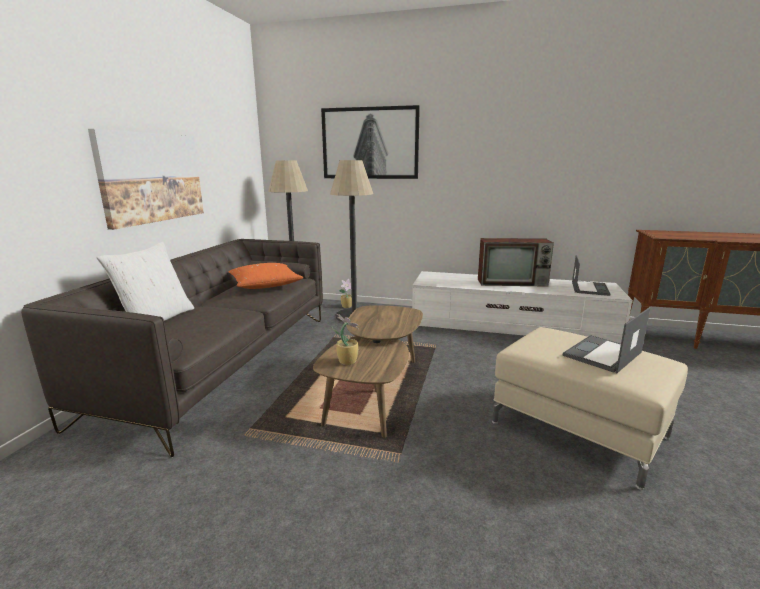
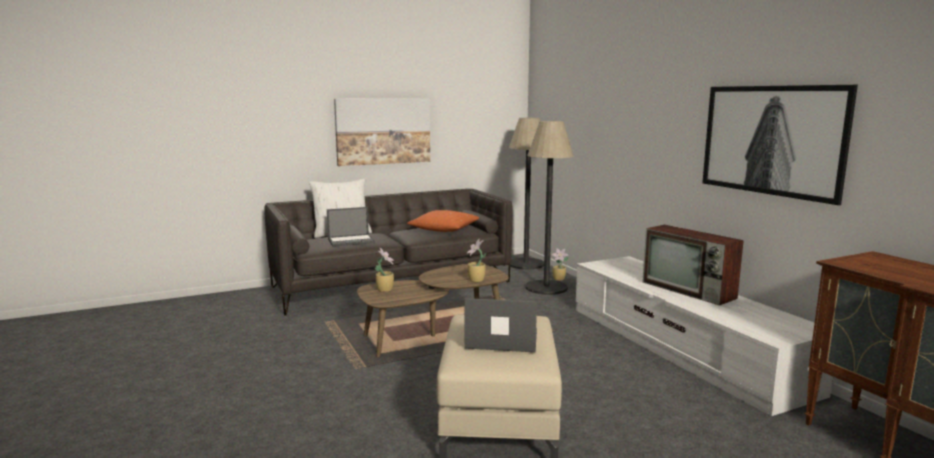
camera: 50 degrees right, 5 degrees down
(370, 143) = (597, 102): picture -> picture (772, 140)
(408, 320) = (476, 280): none -> potted plant
(589, 288) = (768, 323): laptop -> laptop (351, 241)

